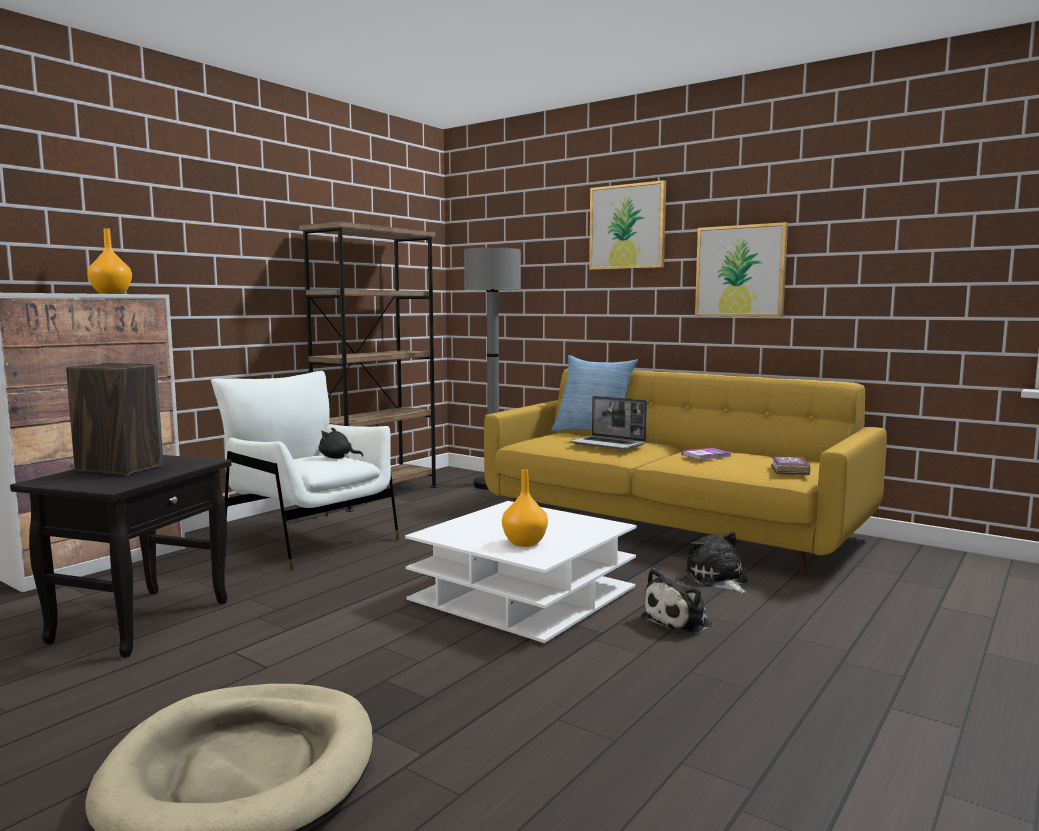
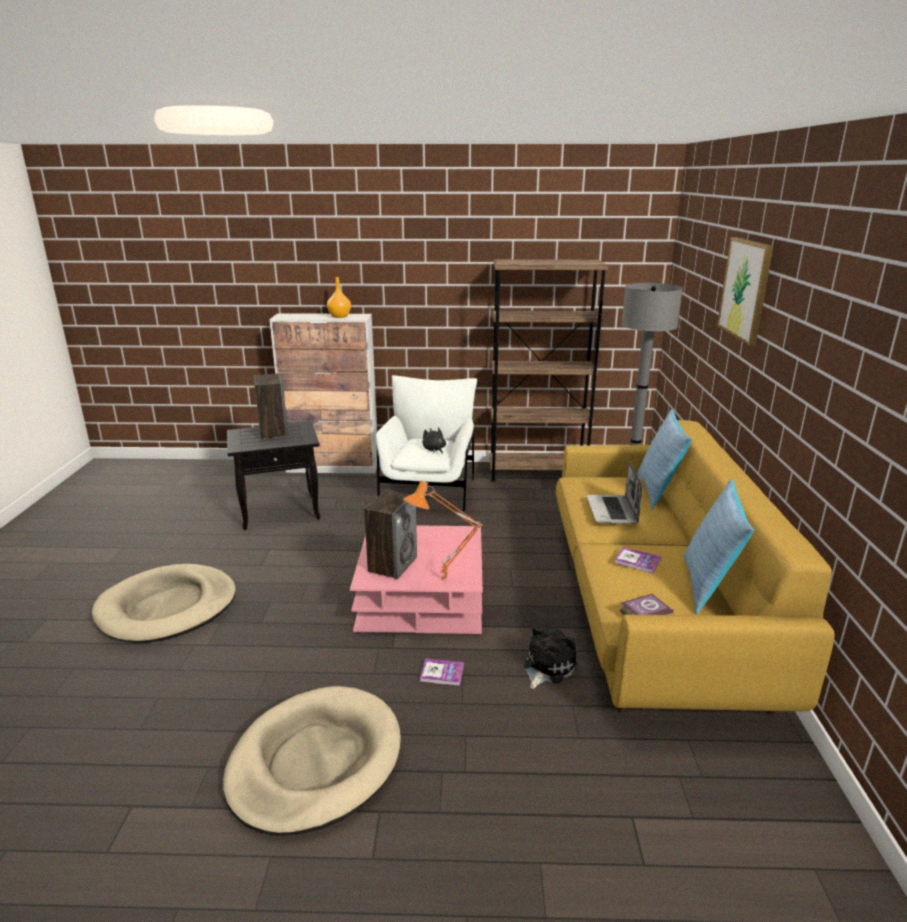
camera: 55 degrees right, 15 degrees up
(523, 543) = (392, 564): orange vase -> speaker
(523, 595) = (421, 597): white coffee table -> pink coffee table
(599, 533) = (444, 582): none -> orange table lamp
(679, 621) = (442, 673): plush toy -> book
(740, 271) = (794, 376): picture -> none
(763, 453) = (708, 586): none -> pillow
(783, 725) = (315, 762): none -> beige dog bed

